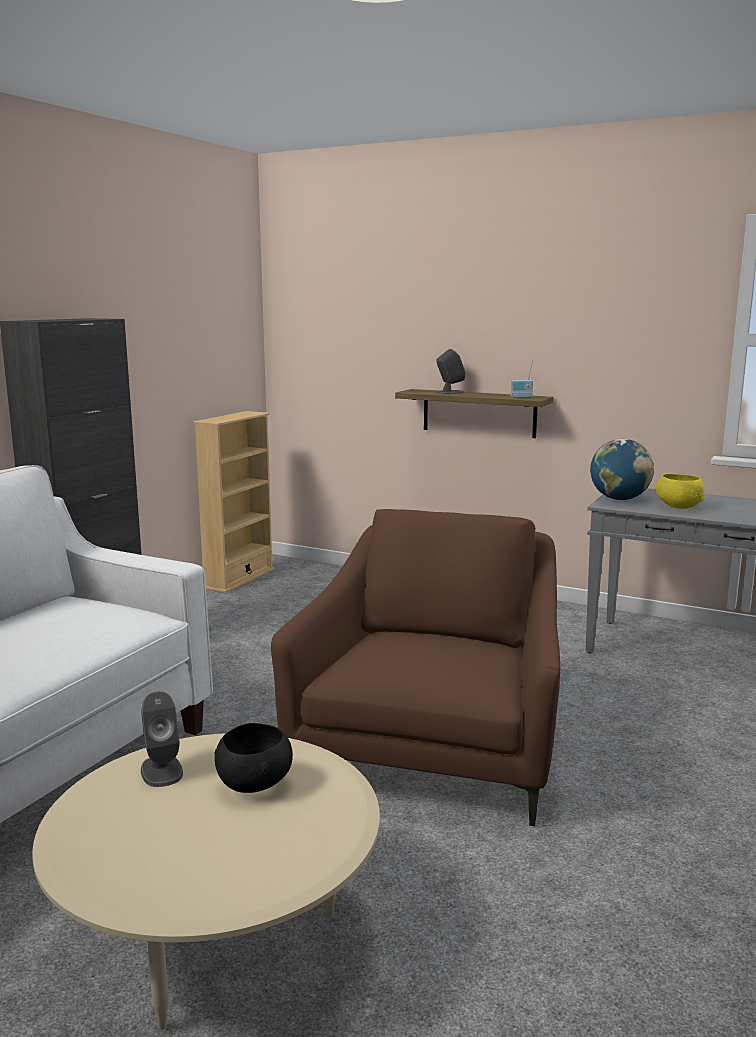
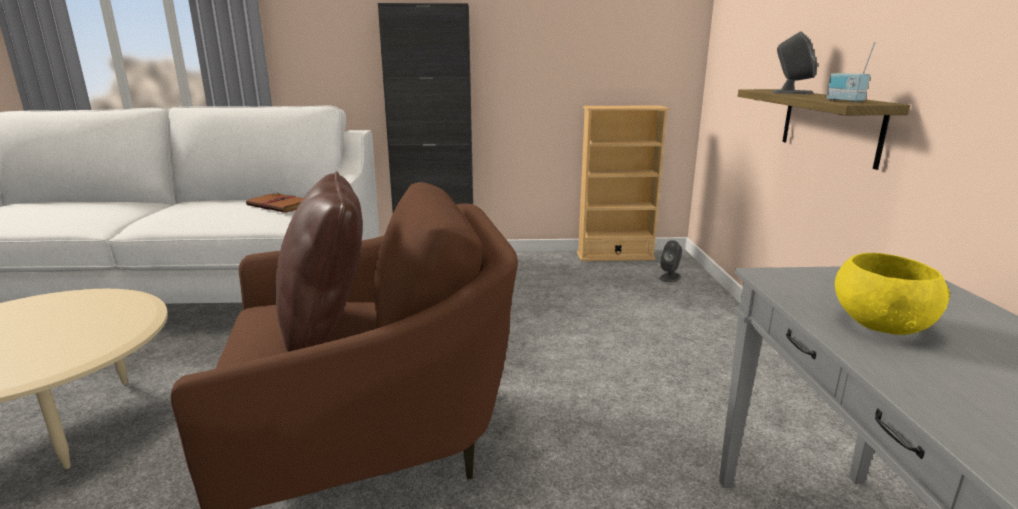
camera: 60 degrees right, 5 degrees up
(75, 611) = (280, 206): none -> brown book
(161, 771) = (95, 304): grey speaker -> grey speaker (670, 277)
(255, 785) = (62, 337): black bowl -> none
(429, 648) = (327, 327): none -> brown pillow
(619, 499) = (826, 279): globe -> none

